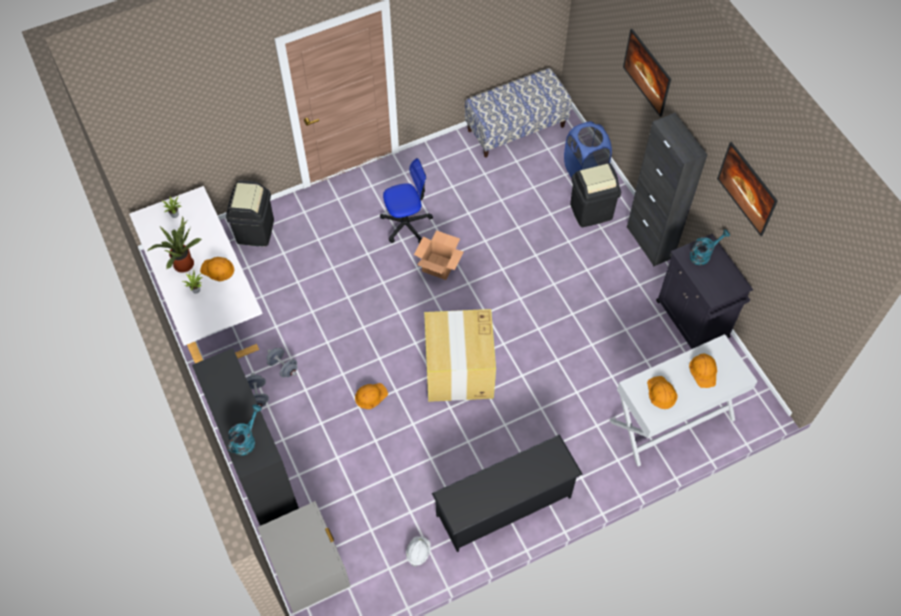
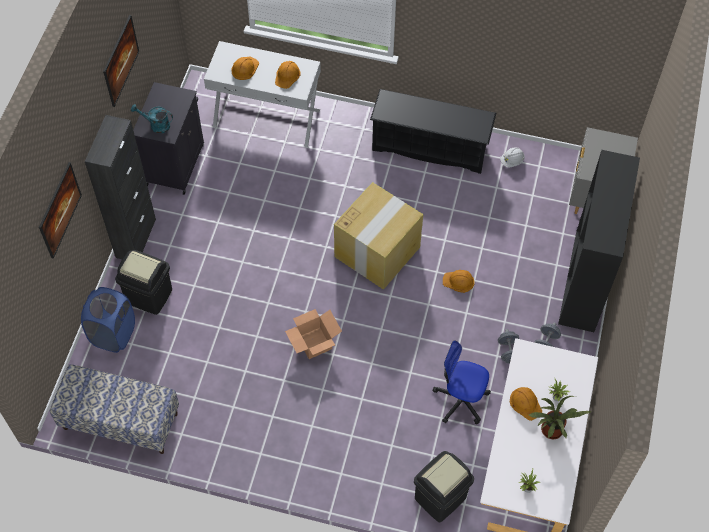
camera: 140 degrees left, 0 degrees up
(246, 439) = (617, 178): turquoise watering can -> none
(406, 224) = (305, 401): office chair -> office chair (461, 400)

